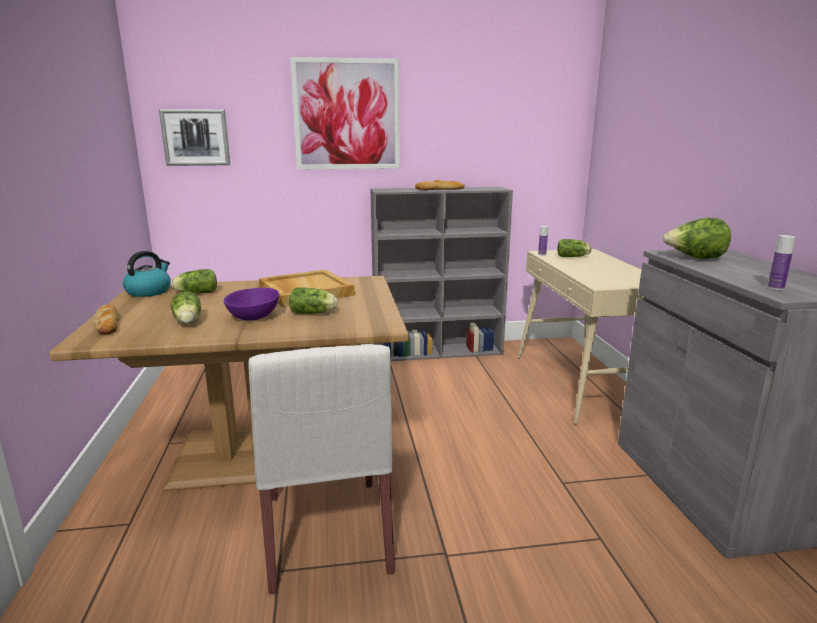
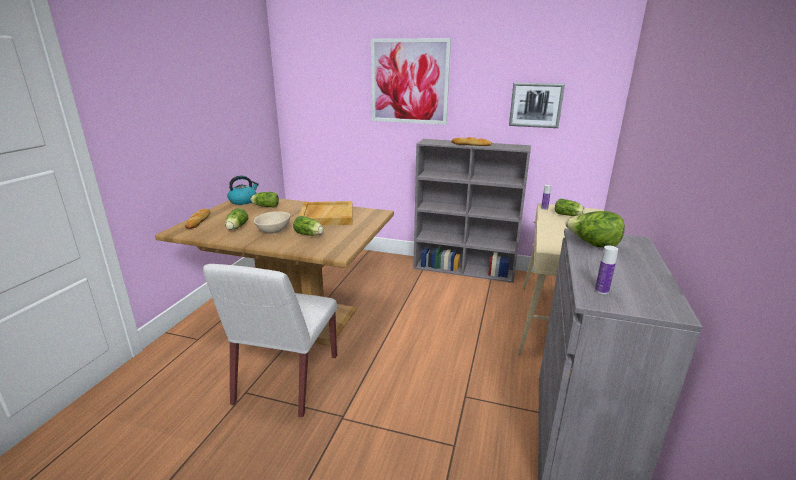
camera: 25 degrees right, 5 degrees up
(196, 137) = (309, 95): picture -> picture (536, 105)
(253, 317) = (273, 230): purple bowl -> beige bowl

